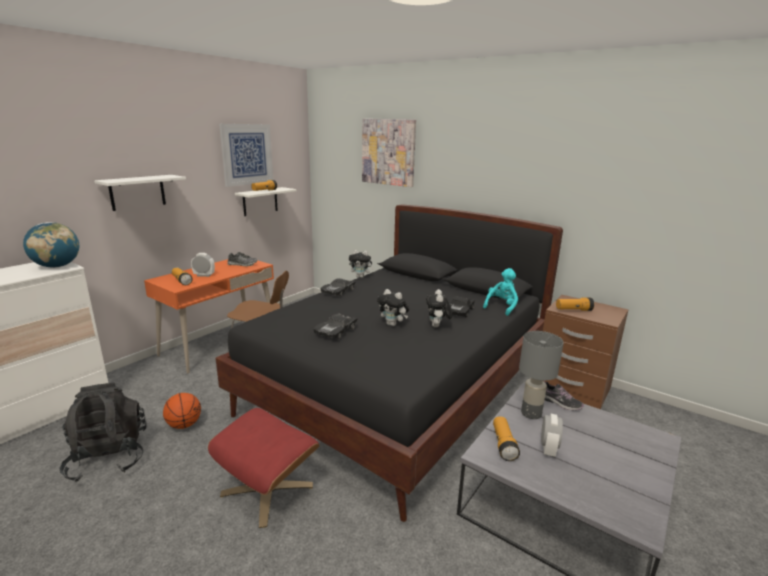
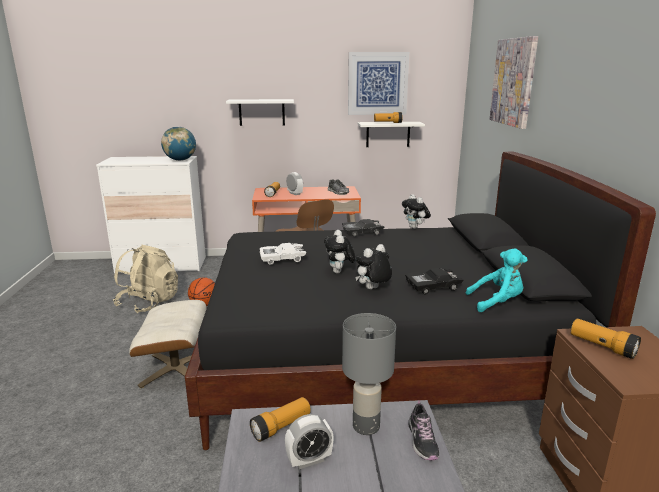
camera: 50 degrees right, 0 degrees up
(109, 457) = (149, 303): black backpack -> beige backpack
(268, 489) = (176, 369): red ottoman -> beige ottoman
(336, 331) = (282, 258): black toy car -> white toy car

